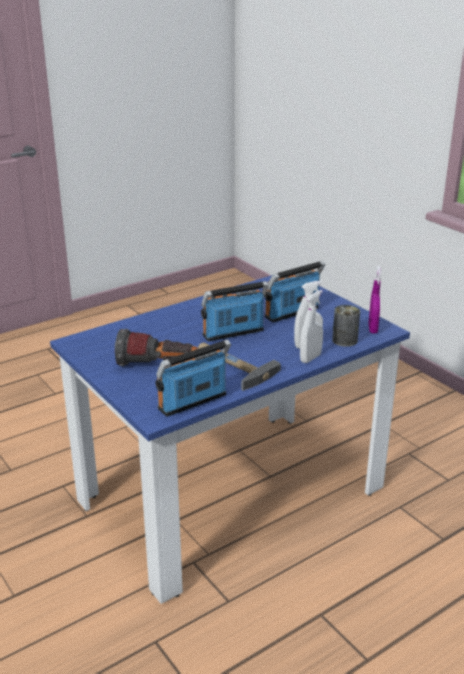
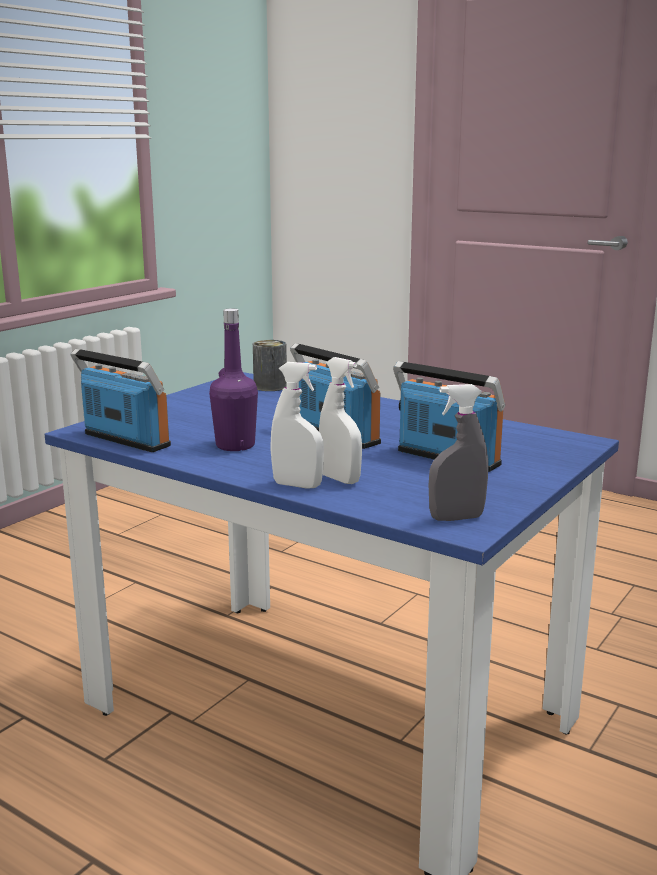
camera: 70 degrees right, 10 degrees down
(157, 366) = (210, 415): flashlight -> none
(231, 366) = (235, 445): hammer -> purple bottle
(344, 340) = (385, 501): can -> can (270, 386)
(372, 329) = (456, 518): purple spray bottle -> grey spray bottle

